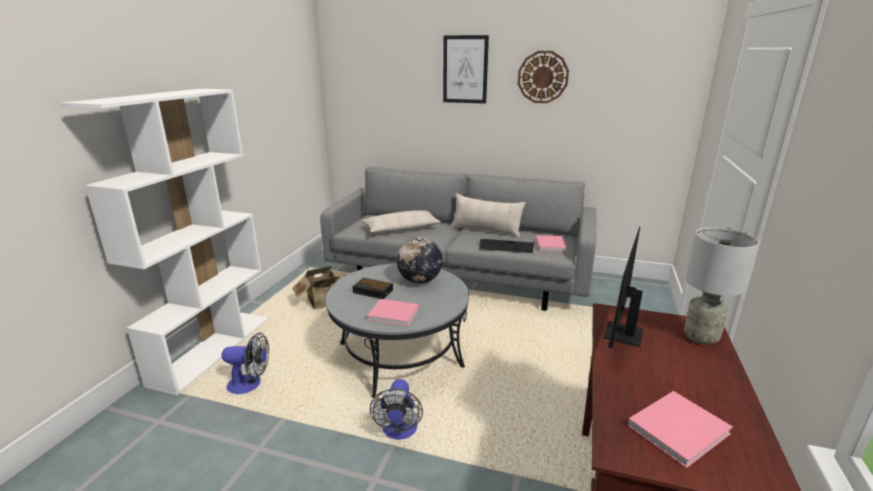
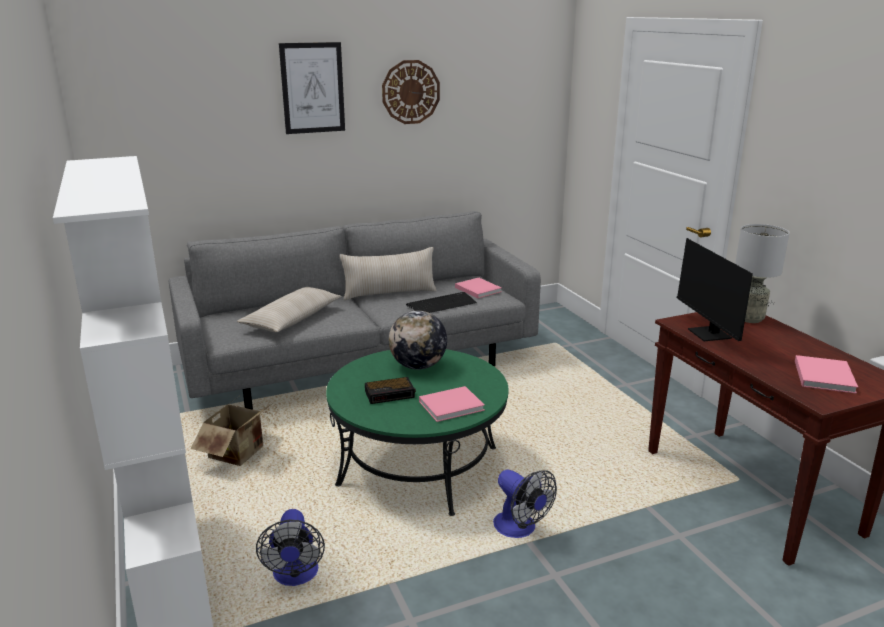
camera: 40 degrees left, 0 degrees up
(250, 384) = (295, 577): fan -> fan turned 120 degrees clockwise
(400, 355) = (418, 466): grey coffee table -> green coffee table

